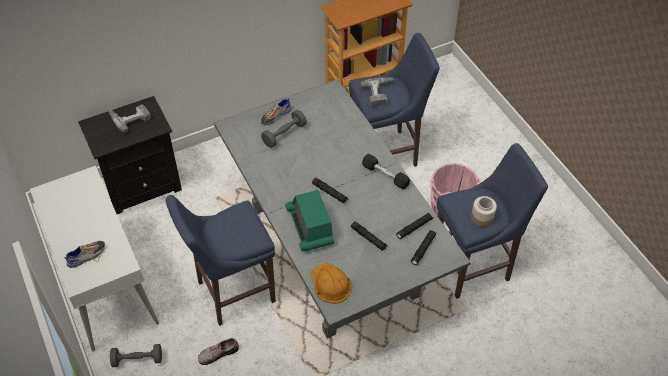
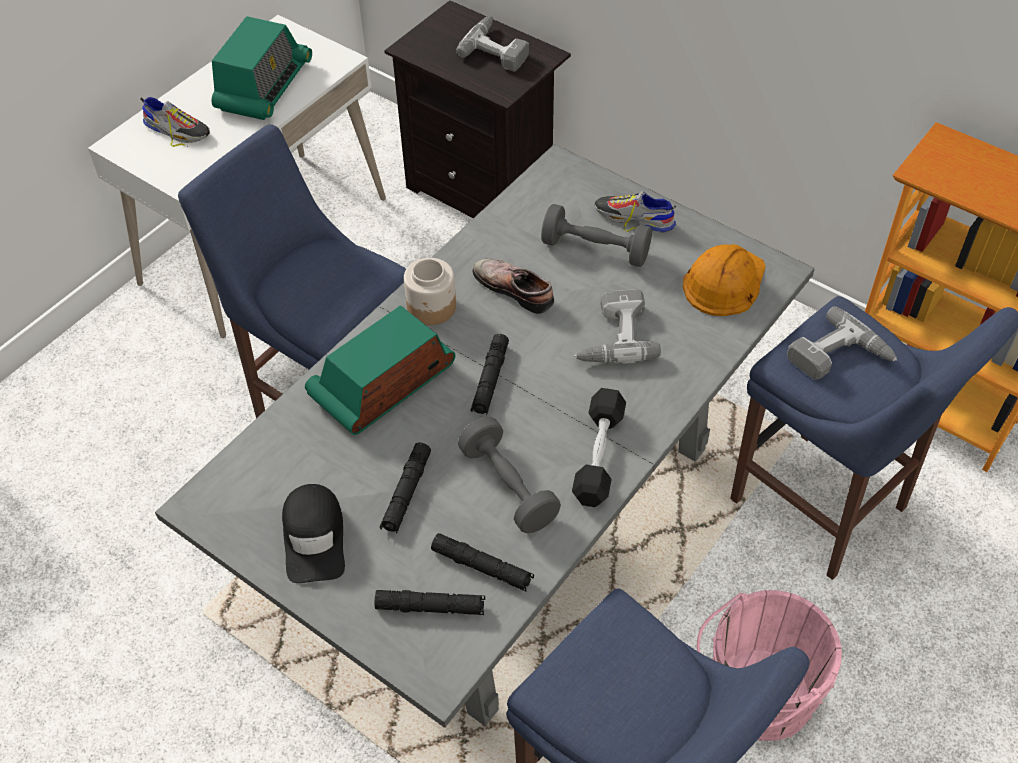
camera: 65 degrees right, 0 degrees up
(83, 211) = (264, 87): none -> radio
(137, 359) = (145, 344): grey dumbbell -> grey dumbbell (508, 487)
(218, 352) = (202, 442): shoe -> shoe (515, 288)
(330, 283) = (256, 473): orange hard hat -> orange hard hat (724, 282)
(332, 148) = (612, 336): none -> power drill
(373, 274) = (314, 538): none -> black cap
(482, 218) = (603, 703): jar -> jar (432, 307)

